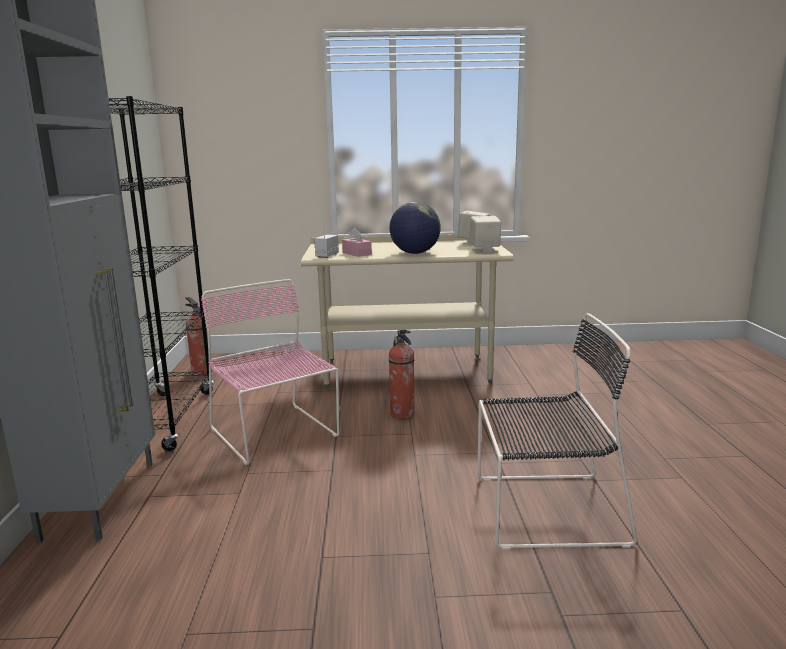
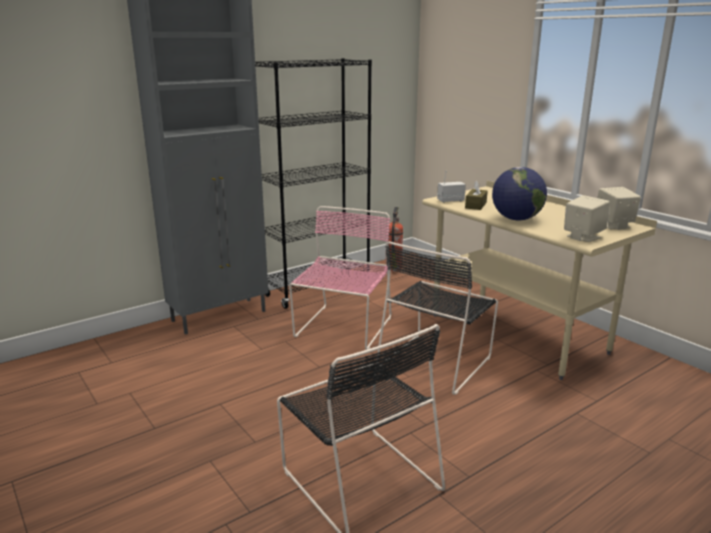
camera: 55 degrees right, 5 degrees up
(356, 253) = (475, 205): pink tissue box -> brown tissue box
(402, 414) = (436, 361): fire extinguisher -> black chair

